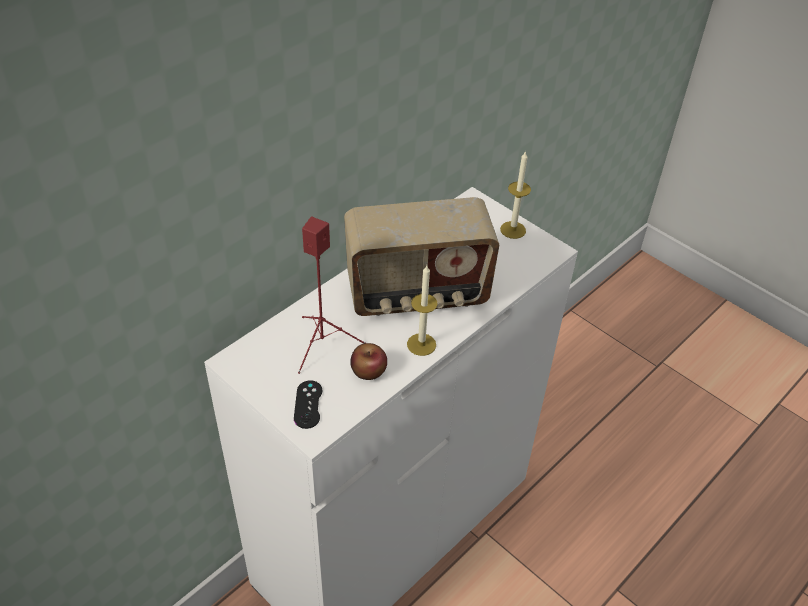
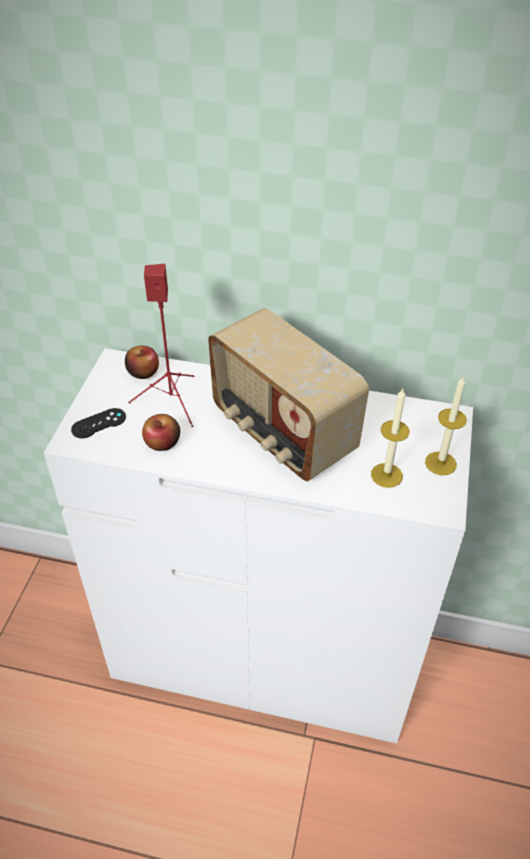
camera: 60 degrees right, 0 degrees up
(266, 347) = (143, 372): none -> apple
(421, 344) = (221, 463): candle -> candle (386, 475)

